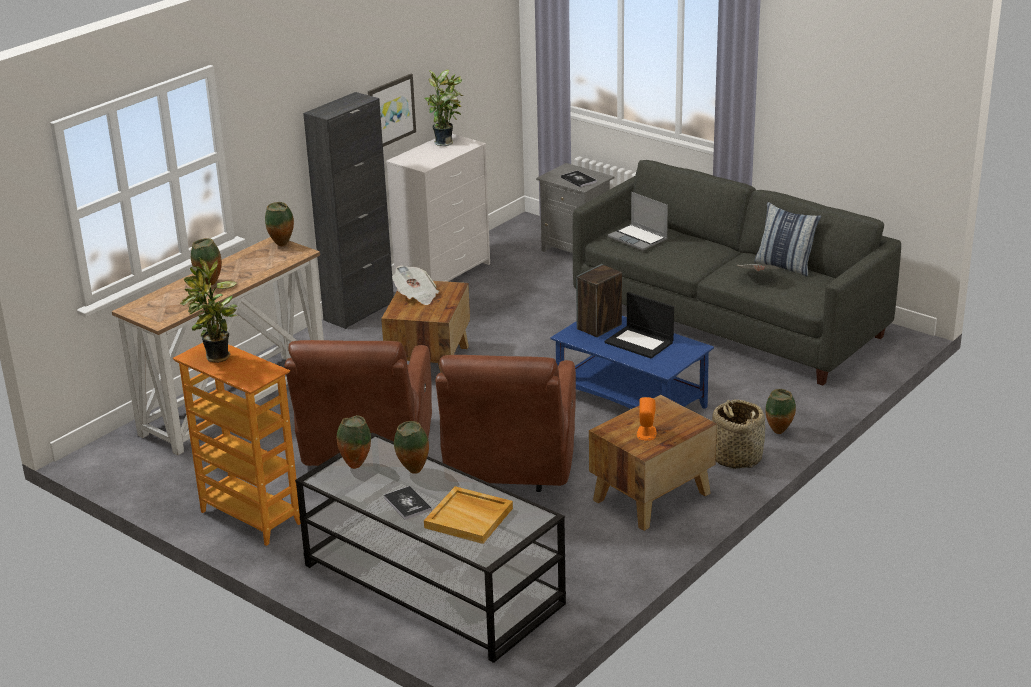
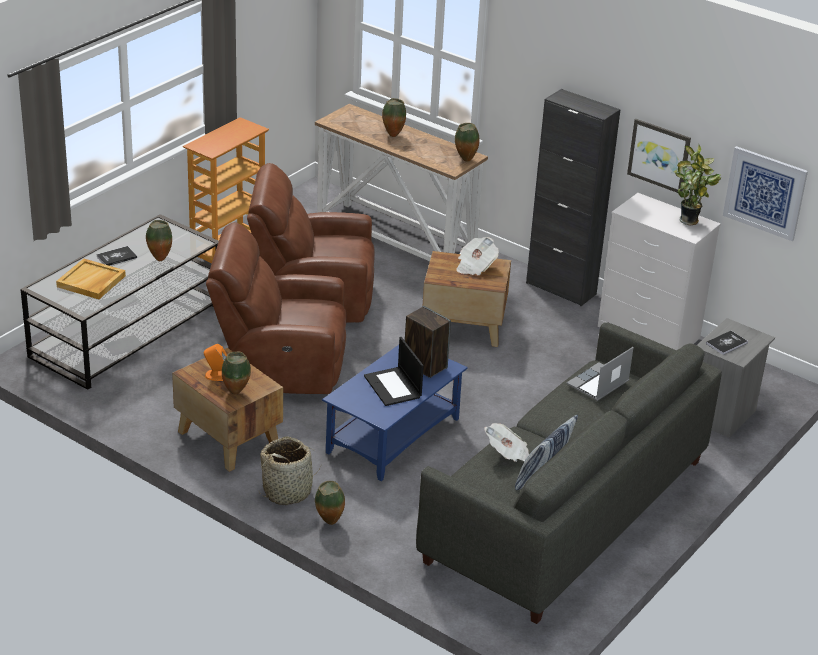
camera: 85 degrees right, 5 degrees up
(217, 358) = (235, 132): potted plant -> none
(355, 465) = (174, 236): vase -> vase (236, 392)
(467, 78) = (765, 193): none -> picture
(640, 342) = (393, 387): laptop -> laptop turned 60 degrees counterclockwise

